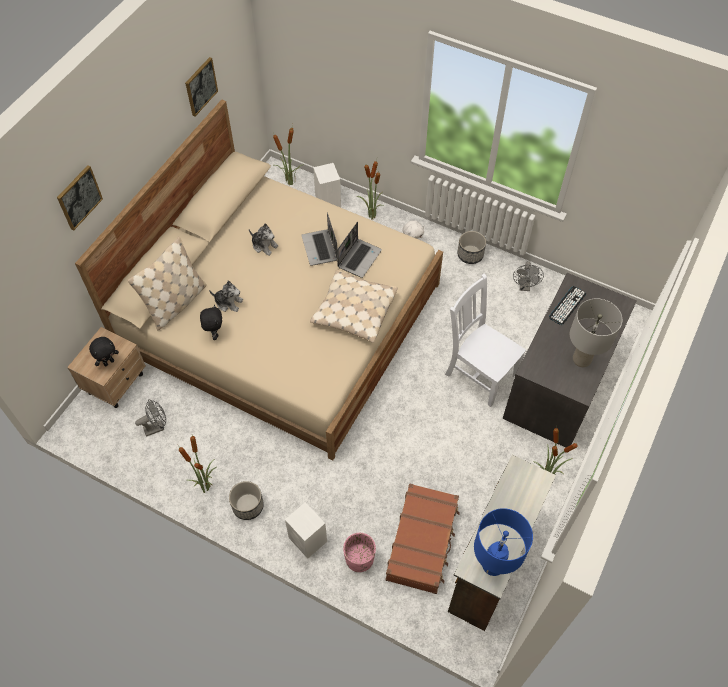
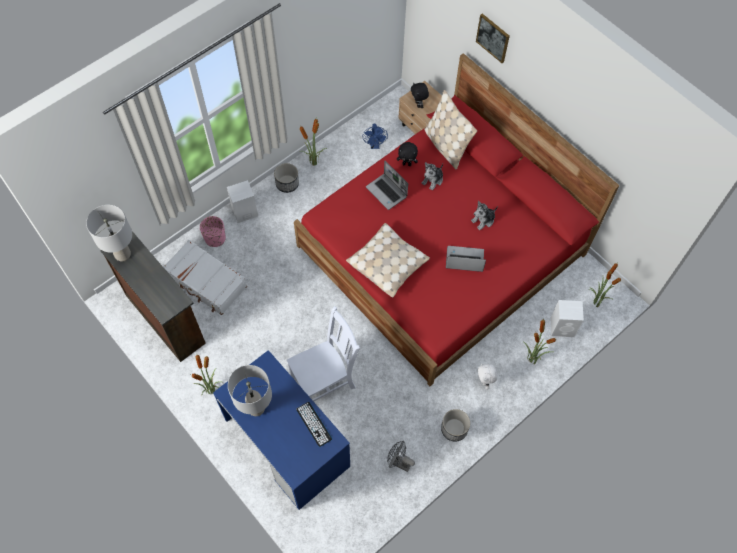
camera: 110 degrees right, 5 degrees up
(157, 427) = (375, 145): grey fan -> blue fan
(200, 86) = (614, 152): picture -> none
(281, 317) = (442, 250): beige bed -> red bed
(359, 258) = (442, 286): laptop -> laptop (387, 192)
(422, 542) = (206, 282): brown suitcase -> white suitcase
(493, 565) = (123, 255): blue table lamp -> grey table lamp
(560, 383) = (286, 443): grey desk -> blue desk

